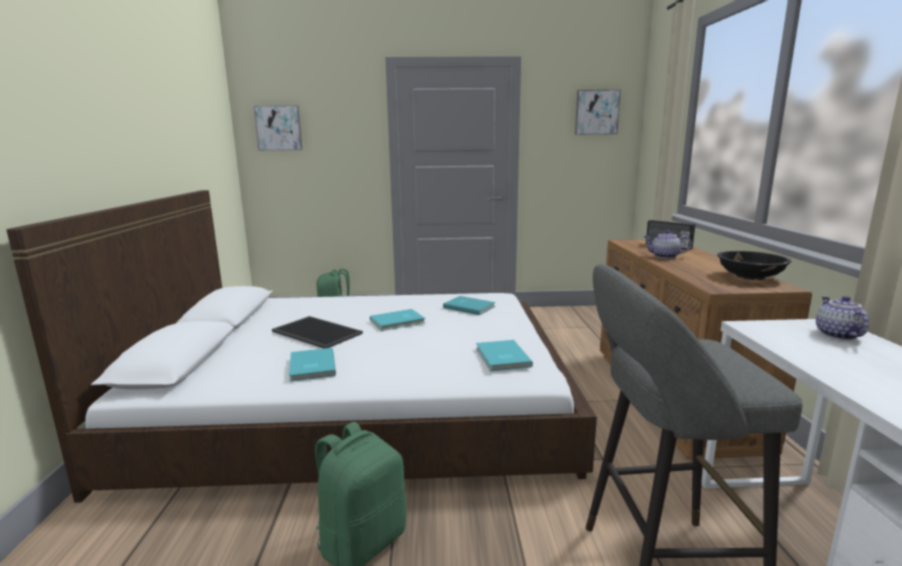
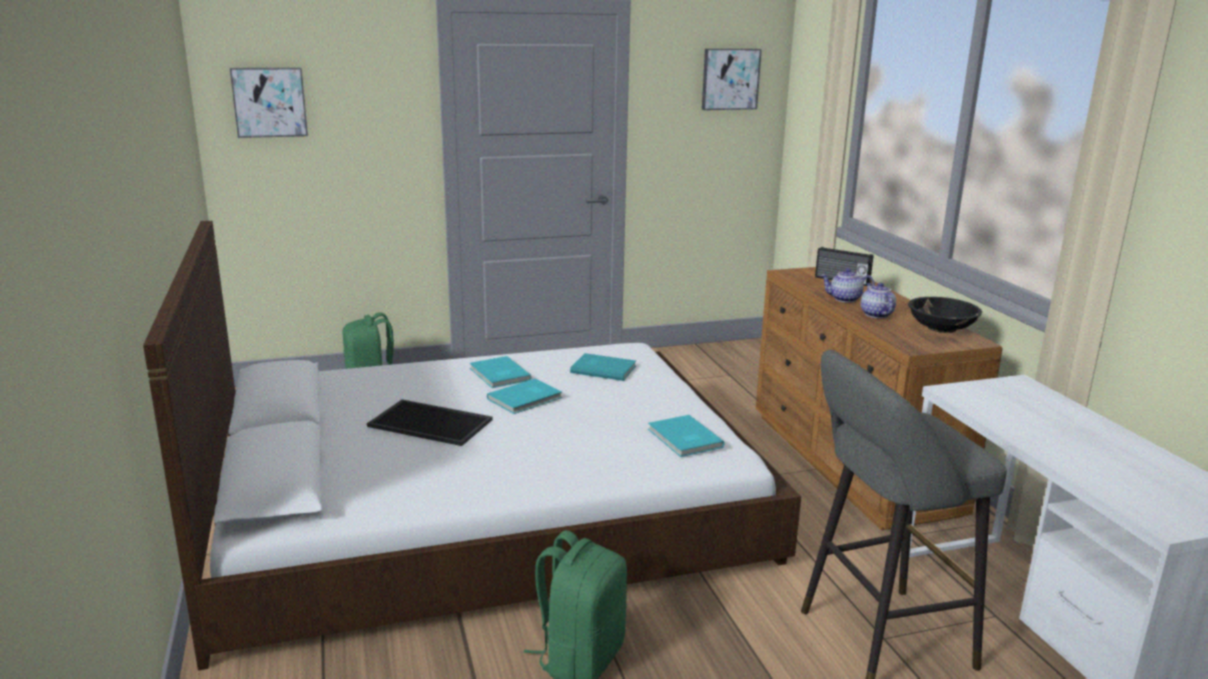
camera: 15 degrees left, 5 degrees up
(311, 367) = (462, 471): turquoise book -> turquoise book (498, 375)
(836, 335) = (1026, 395): teapot -> teapot (875, 314)

